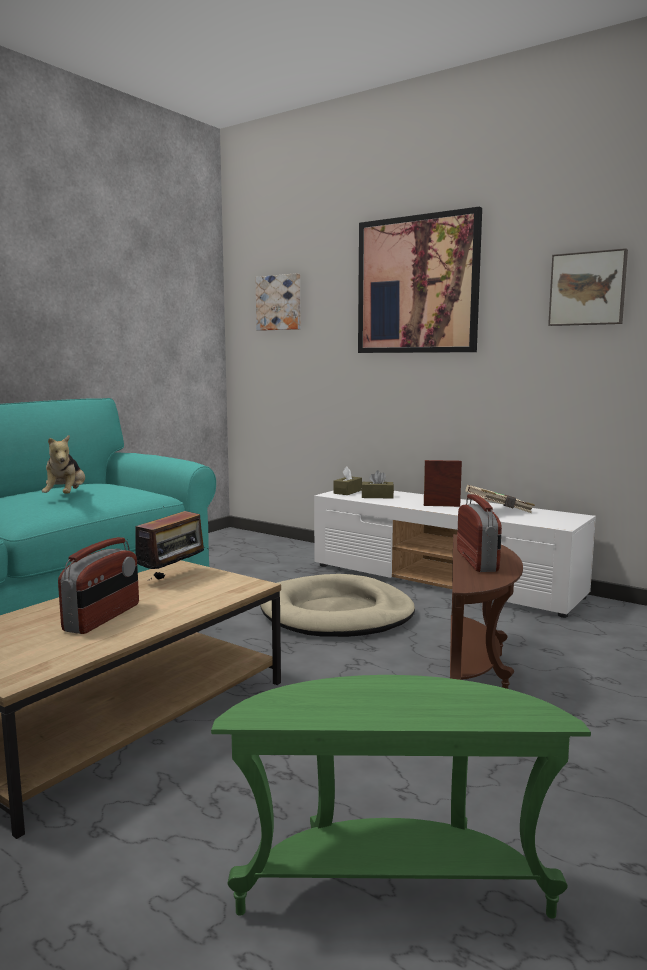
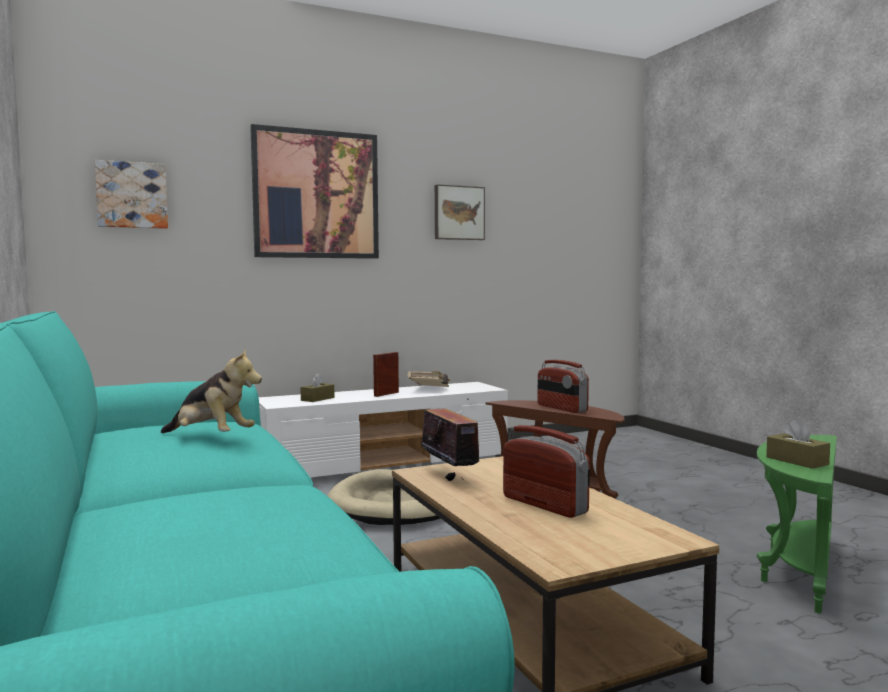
camera: 60 degrees left, 5 degrees down
(347, 492) = (279, 401): brown tissue box -> brown tissue box (797, 461)
(477, 561) = (561, 408): radio -> radio turned 150 degrees counterclockwise

